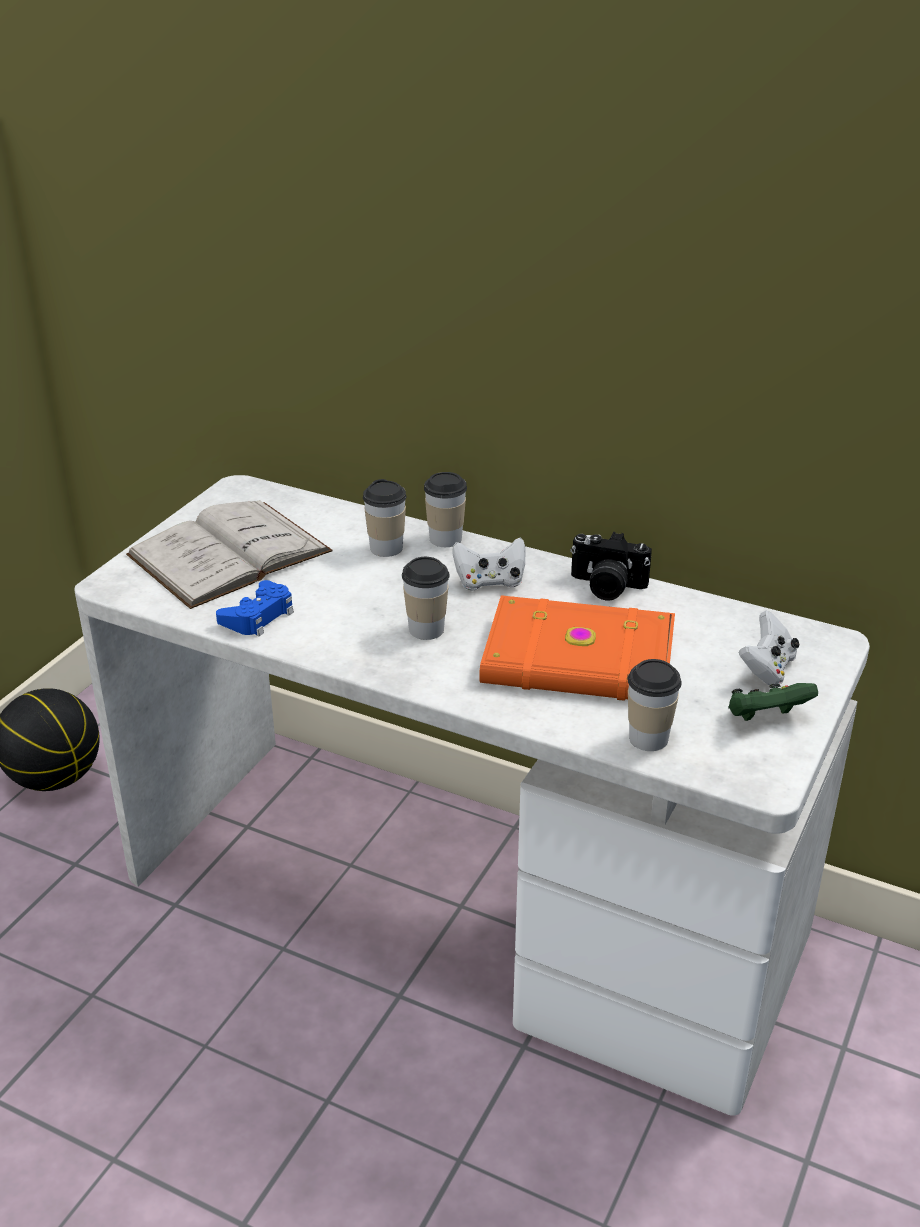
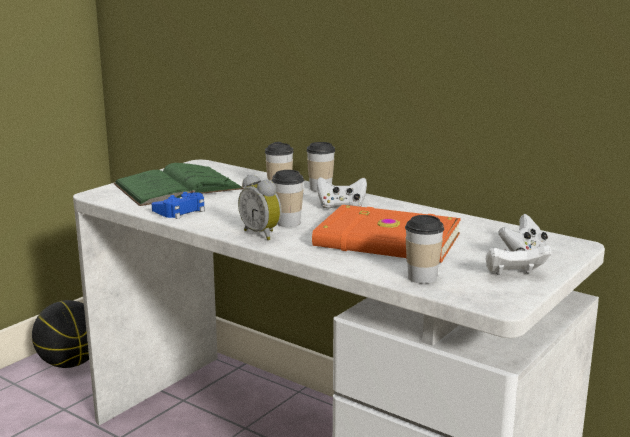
camera: 10 degrees right, 15 degrees down
(229, 553) = (178, 186): white book -> green book
(398, 660) = (262, 234): none -> alarm clock
(606, 587) = (420, 213): camera -> none
(766, 718) = (513, 274): green game controller -> white game controller

